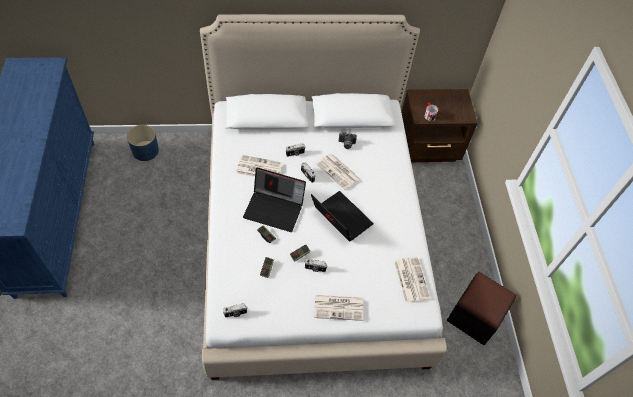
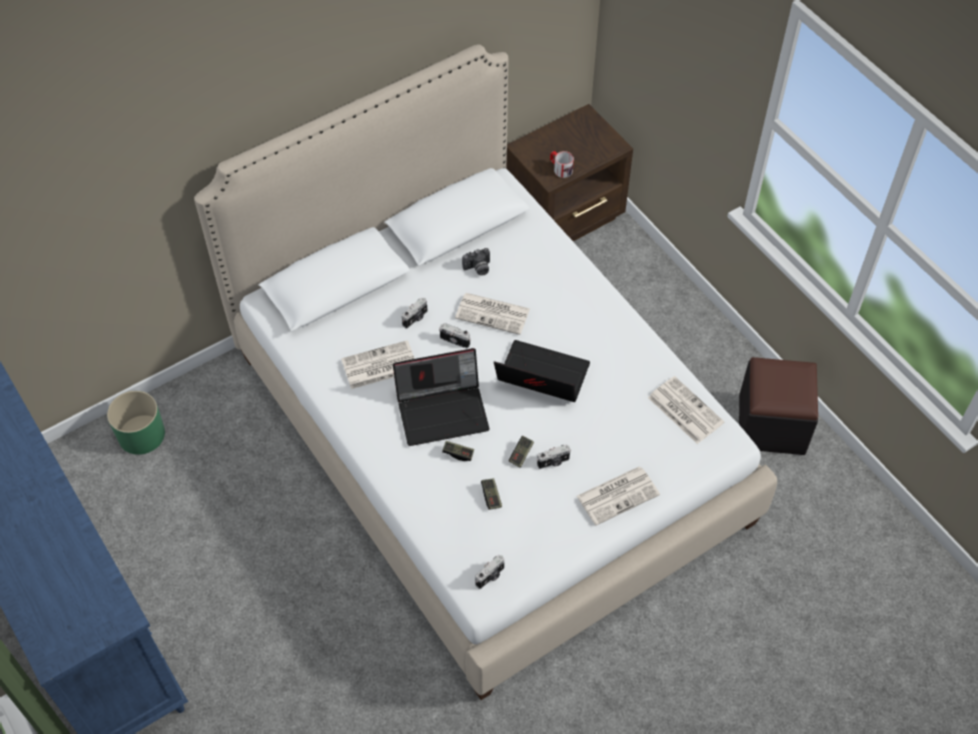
camera: 25 degrees left, 0 degrees up
(145, 150) = (141, 434): blue planter -> green planter

